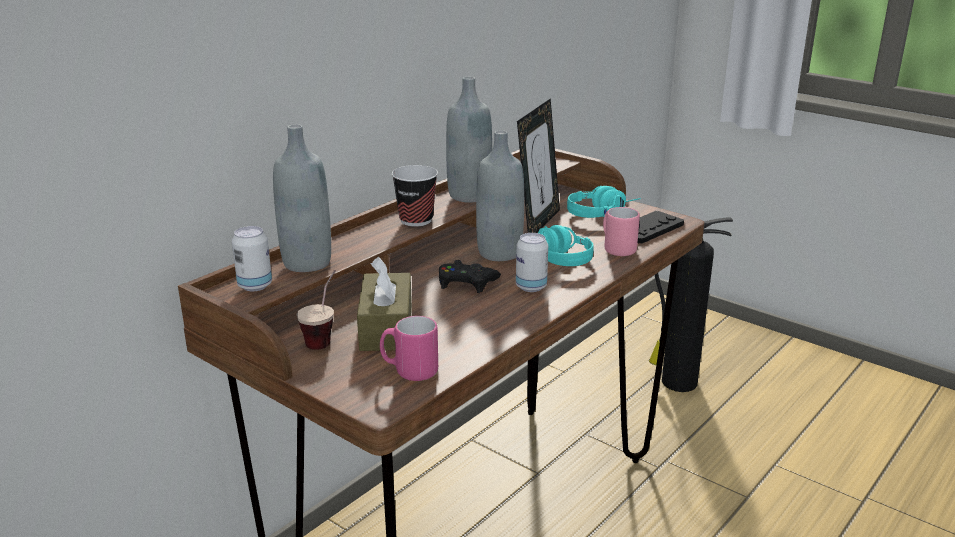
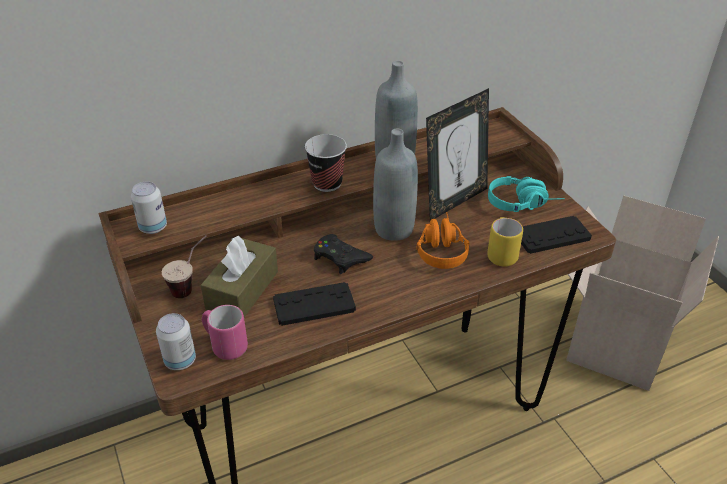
camera: 25 degrees right, 15 degrees up
(307, 262) = (207, 212): grey bottle -> none
(474, 321) = (314, 305): none -> black game controller
(531, 287) = (389, 279): can -> can (180, 361)
(557, 256) = (440, 248): turquoise headphones -> orange headphones
(616, 248) = (501, 253): pink mug -> yellow mug
(676, 382) = (614, 341): fire extinguisher -> cardboard box

